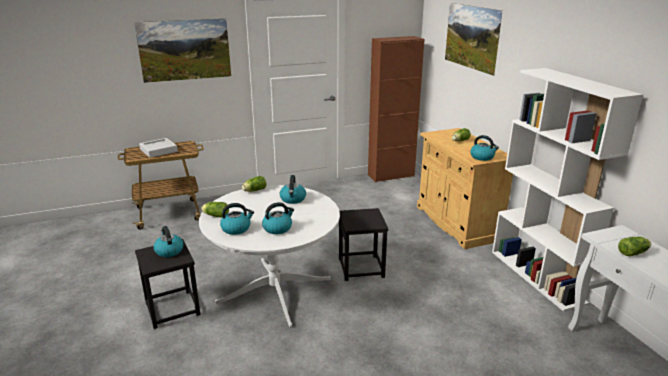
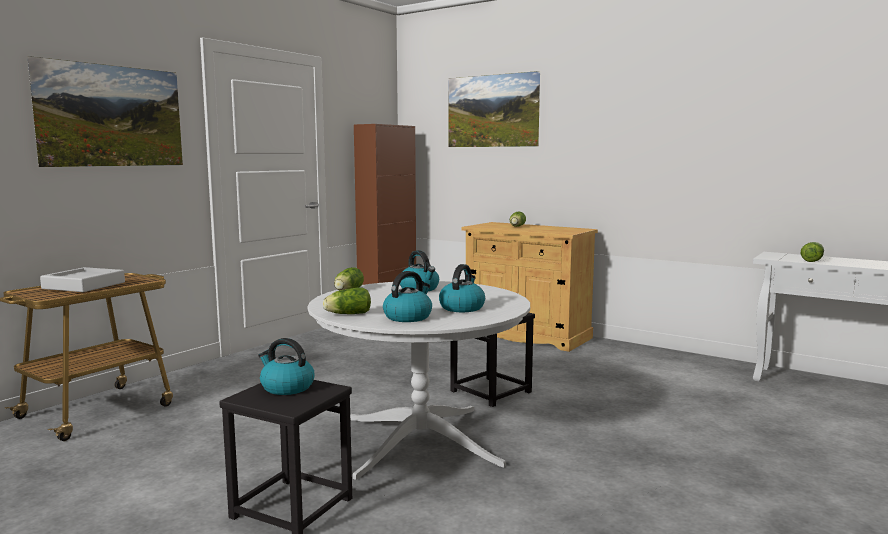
camera: 35 degrees left, 15 degrees down
(482, 157) = (567, 231): kettle -> none
(537, 276) = (666, 354): white bookcase -> none

